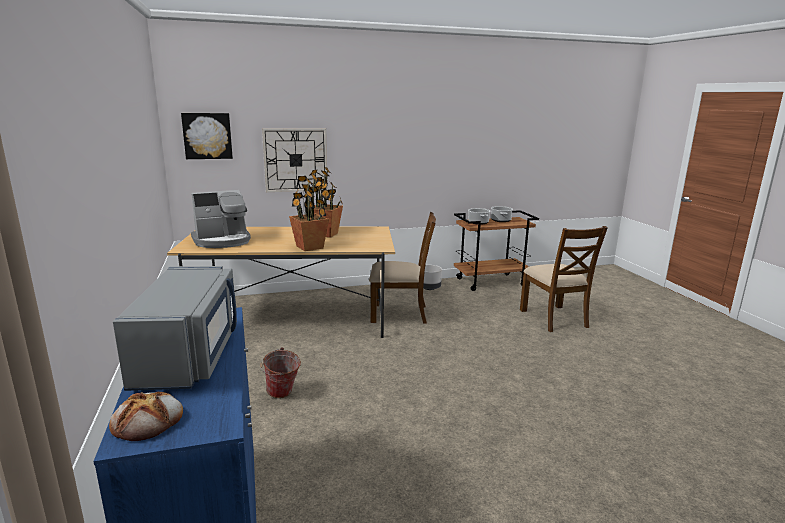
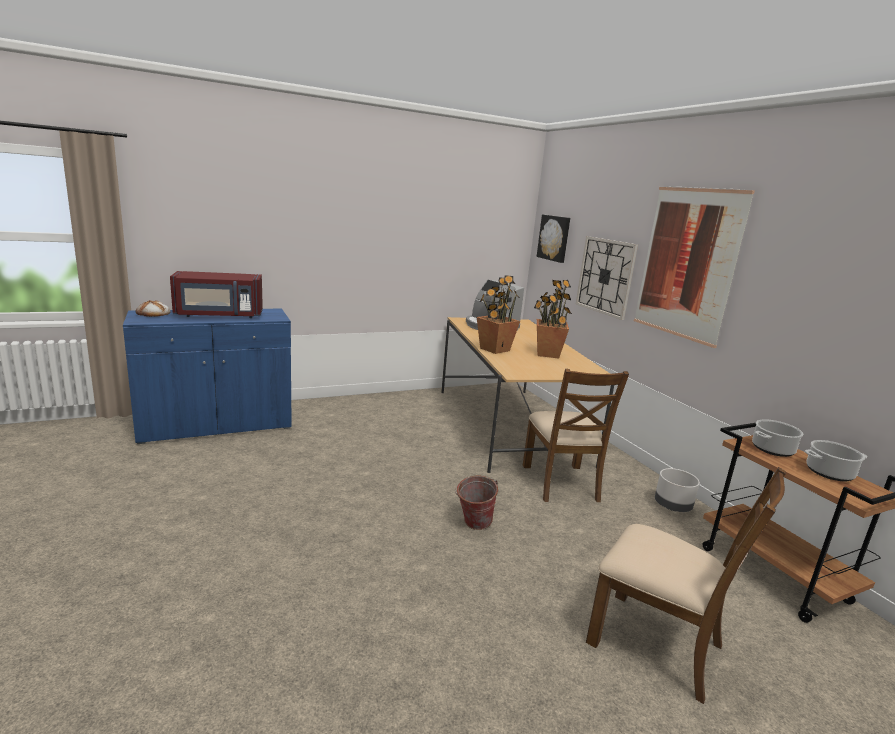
camera: 80 degrees right, 0 degrees up
(190, 355) = (219, 315): grey microwave -> red microwave
(282, 395) = (364, 432): bucket -> bucket (472, 524)
(376, 135) = (687, 263): none -> picture
(554, 318) = (657, 643): brown chair -> brown chair turned 120 degrees counterclockwise

